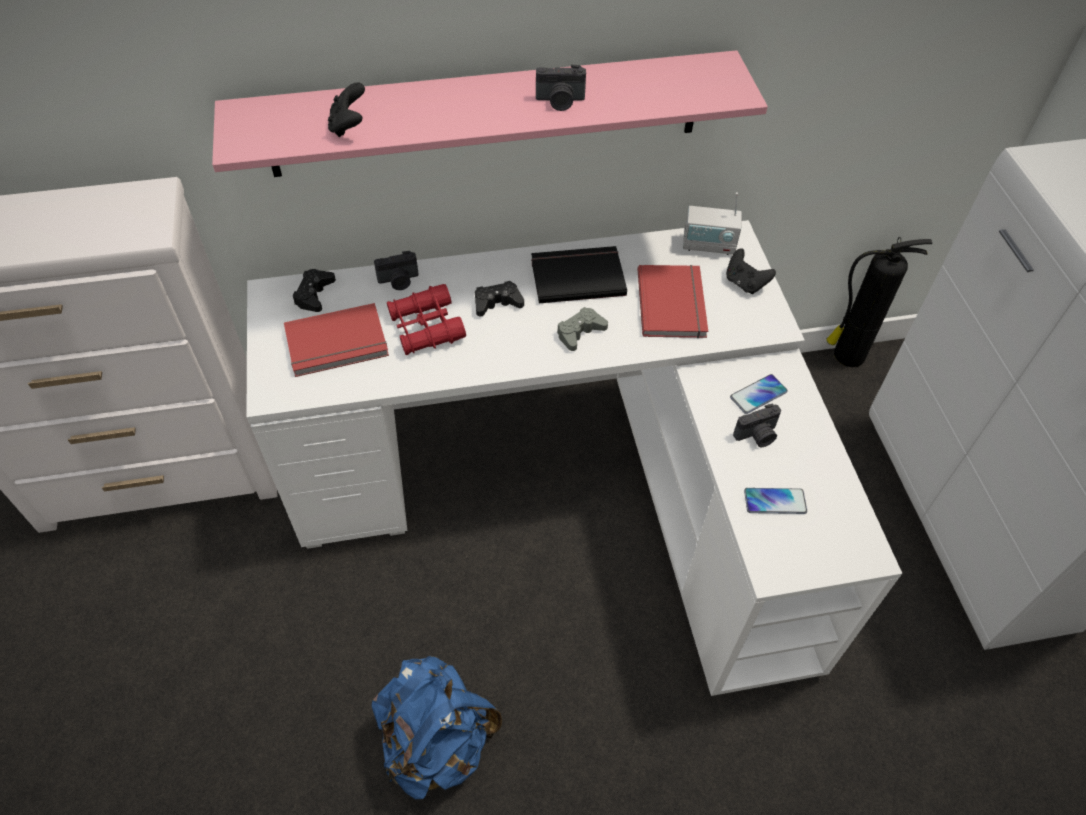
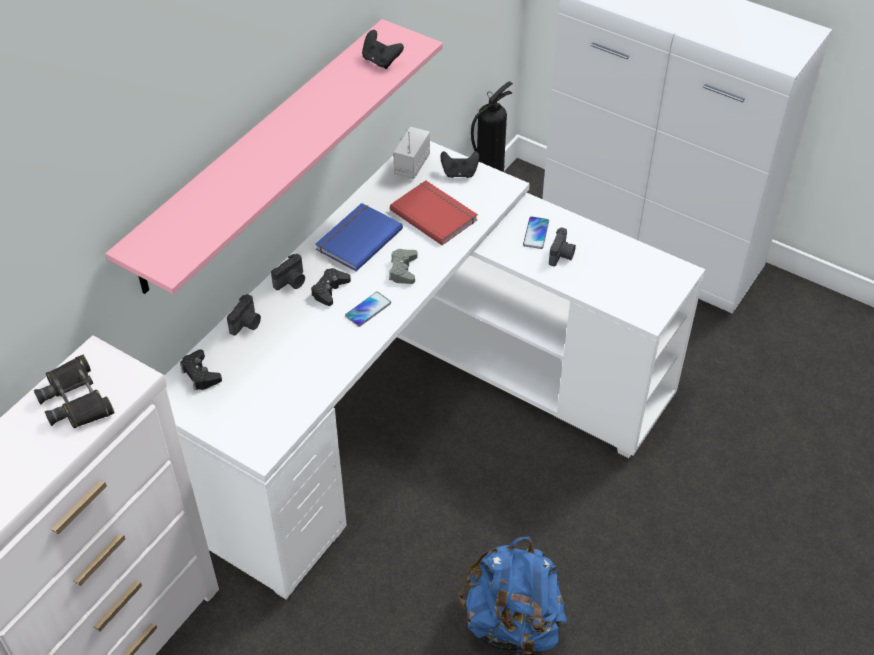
camera: 45 degrees left, 5 degrees down
(92, 218) = (76, 400): none -> black binoculars
(337, 344) = (262, 390): red book -> none
(349, 126) = (223, 208): black game controller -> black game controller (380, 61)
(426, 327) = (305, 337): red binoculars -> none
(560, 101) = (327, 112): camera -> camera (291, 282)
(577, 275) = (357, 238): black book -> blue book
(708, 245) = (411, 165): radio -> radio turned 150 degrees clockwise
(775, 501) = (610, 282): phone -> phone (368, 310)

